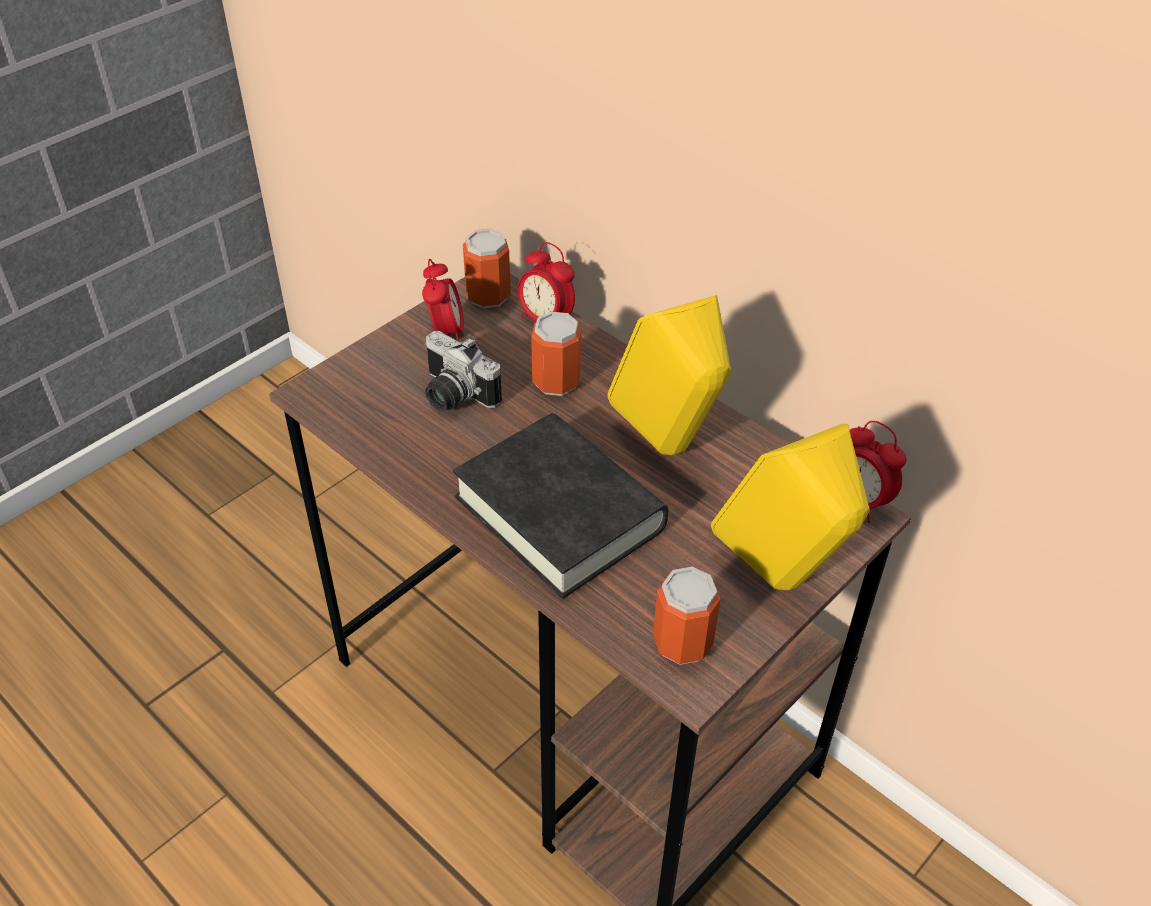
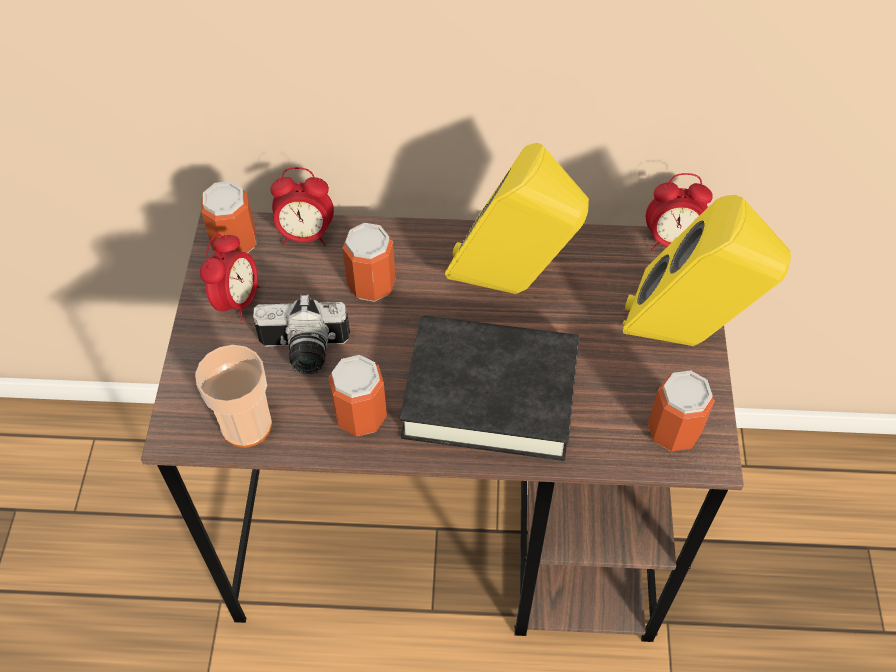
camera: 40 degrees left, 10 degrees up
(359, 416) = (246, 425): none -> cup
(444, 463) = (361, 416): none -> can
(446, 334) = (237, 301): alarm clock -> alarm clock turned 60 degrees clockwise

